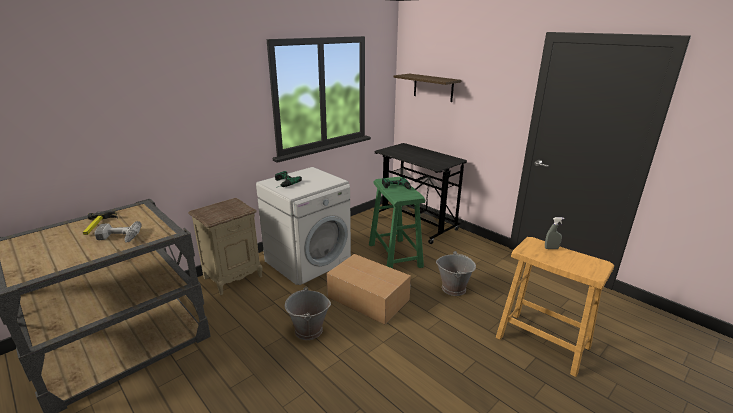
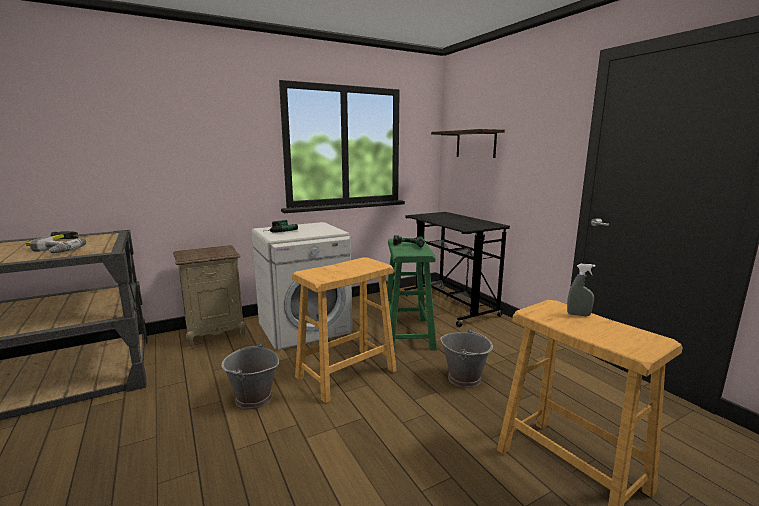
camera: 15 degrees right, 10 degrees down
(367, 298) = (347, 373): cardboard box -> beige stool

